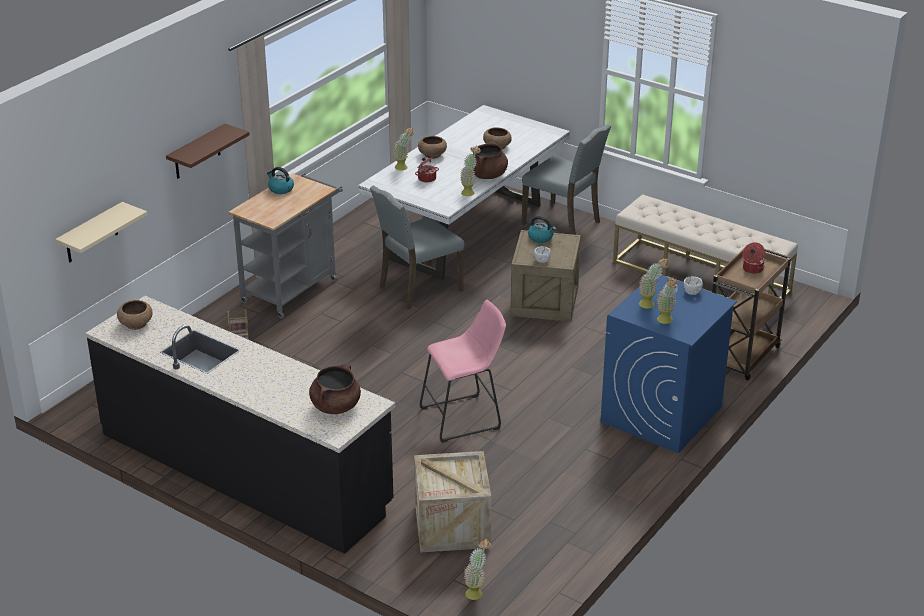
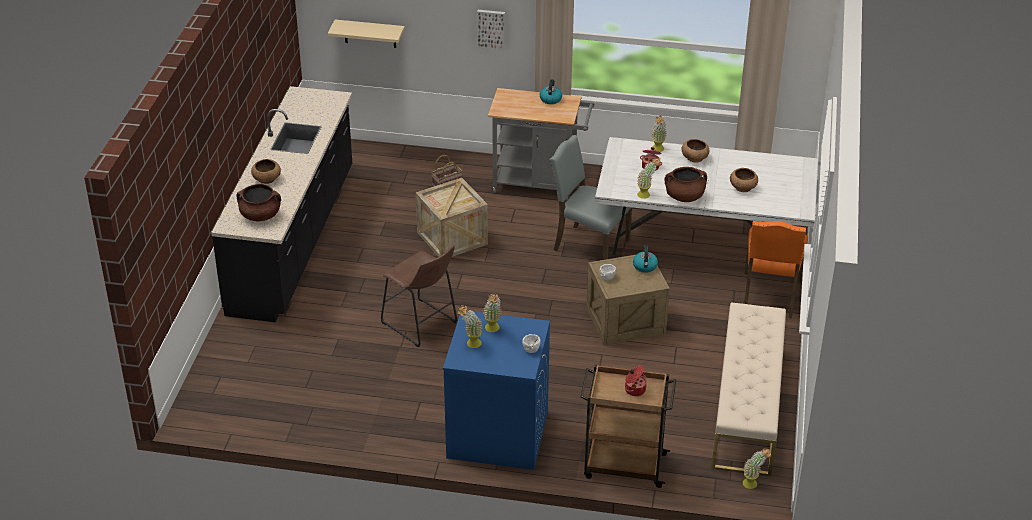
camera: 65 degrees right, 5 degrees up
(136, 324) = (313, 101): brown bowl -> brown bowl (267, 179)
(197, 152) = (491, 28): brown shelf -> picture
(452, 526) = (281, 358): crate -> crate (452, 238)
(465, 417) = (421, 325): pink stool -> brown stool
(477, 591) = (213, 392): potted plant -> potted plant (753, 484)
(563, 222) = (769, 296): grey chair -> orange chair

